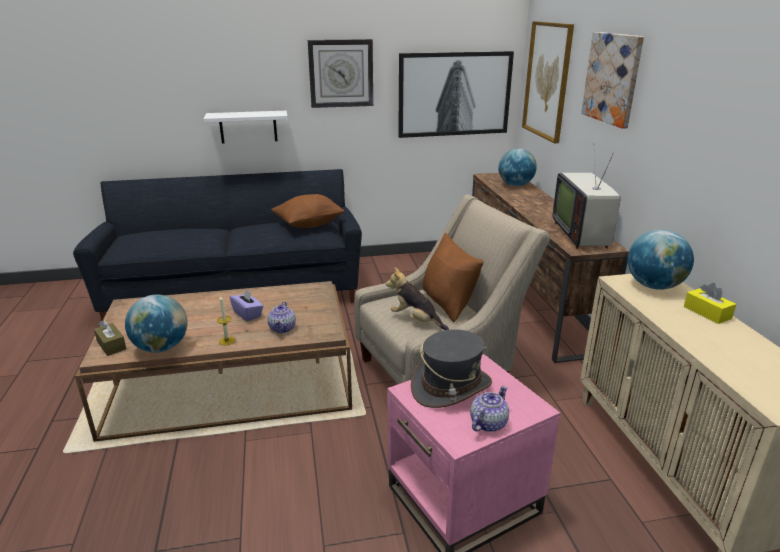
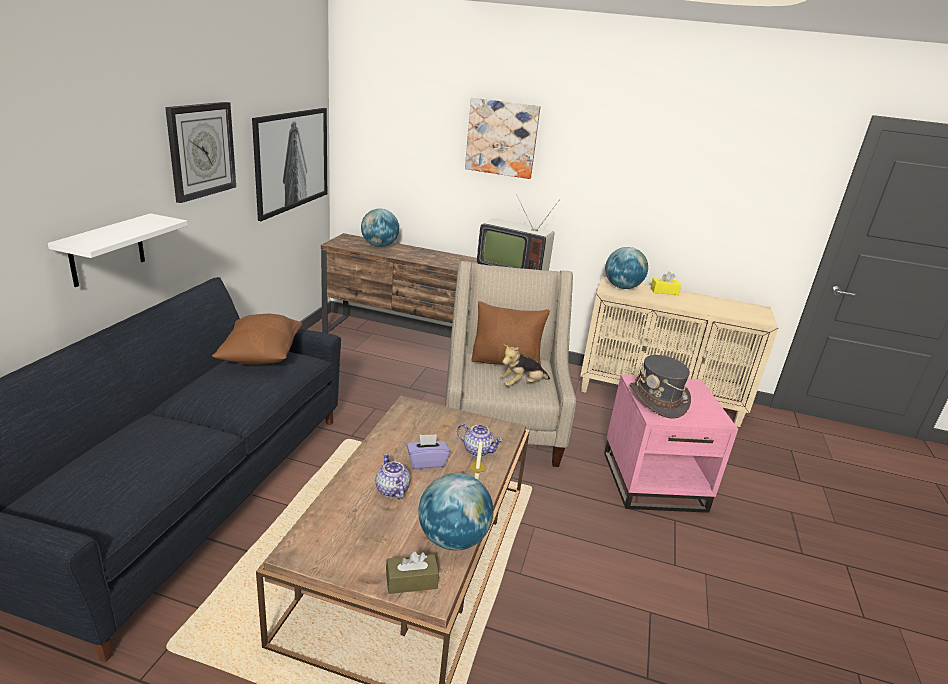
camera: 65 degrees left, 0 degrees up
(487, 423) = (705, 404): teapot -> teapot (392, 490)
(547, 81) = (389, 139): picture -> none

